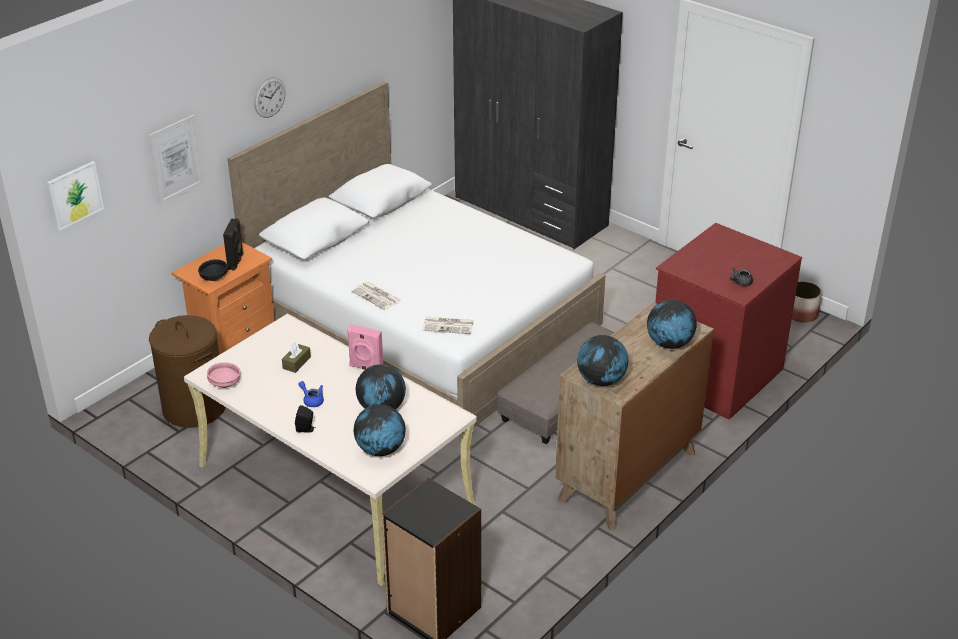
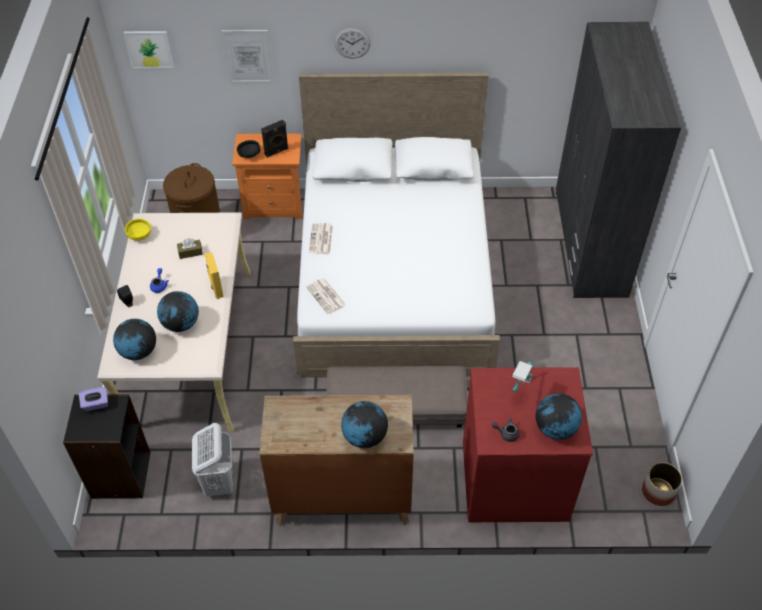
camera: 50 degrees right, 15 degrees up
(225, 383) = (140, 236): pink bowl -> yellow bowl
(366, 368) = (216, 288): pink speaker -> yellow speaker
(414, 504) = (96, 404): none -> purple tissue box
(522, 544) = (219, 481): none -> white laundry basket
(601, 380) = (279, 423): globe -> globe (555, 429)
(706, 256) = (520, 390): none -> table lamp

